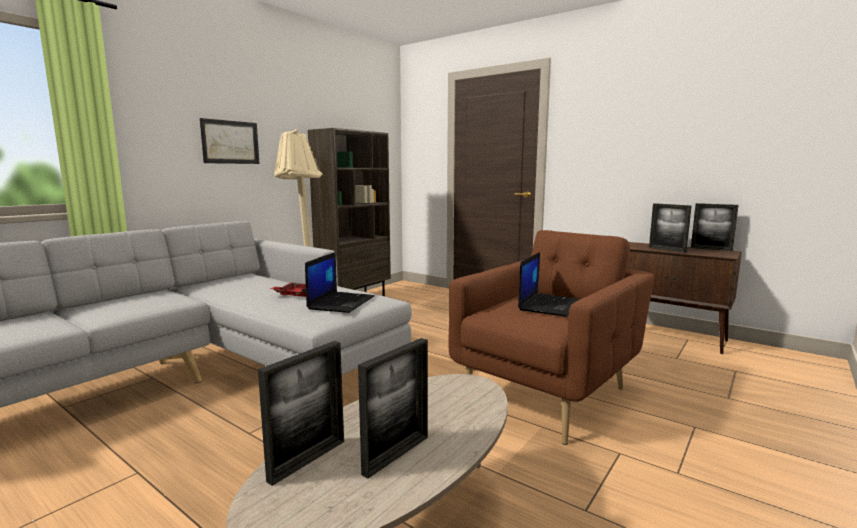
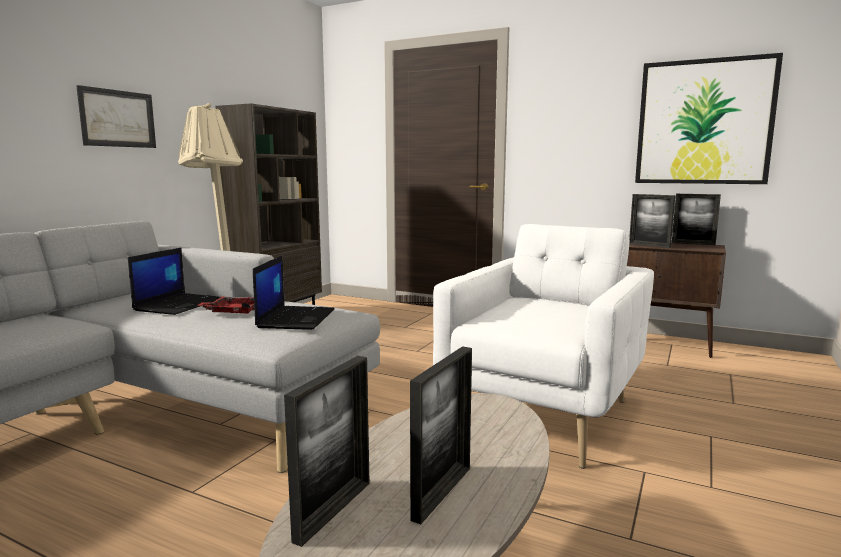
camera: 10 degrees left, 0 degrees up
(549, 305) = (547, 309): laptop -> laptop (179, 304)
(549, 392) = (545, 412): brown armchair -> white armchair
(724, 139) = (704, 122): none -> picture

